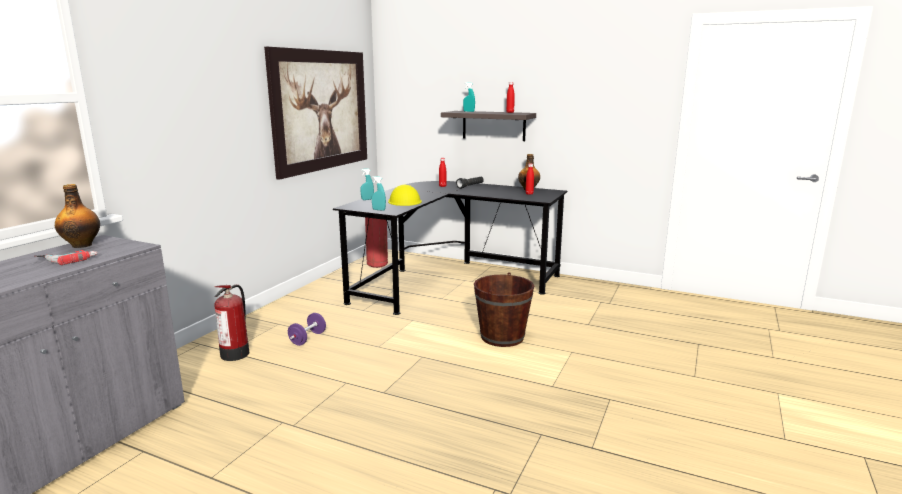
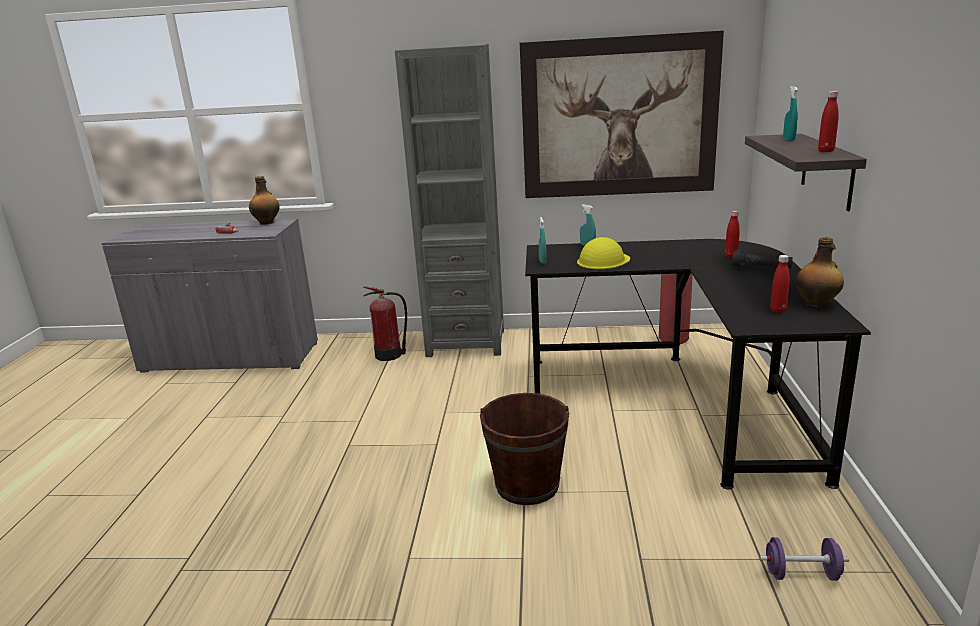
camera: 70 degrees right, 5 degrees up
(270, 320) = (466, 343): none -> grey bookcase
(307, 339) = (438, 373): purple dumbbell -> purple dumbbell (801, 574)

